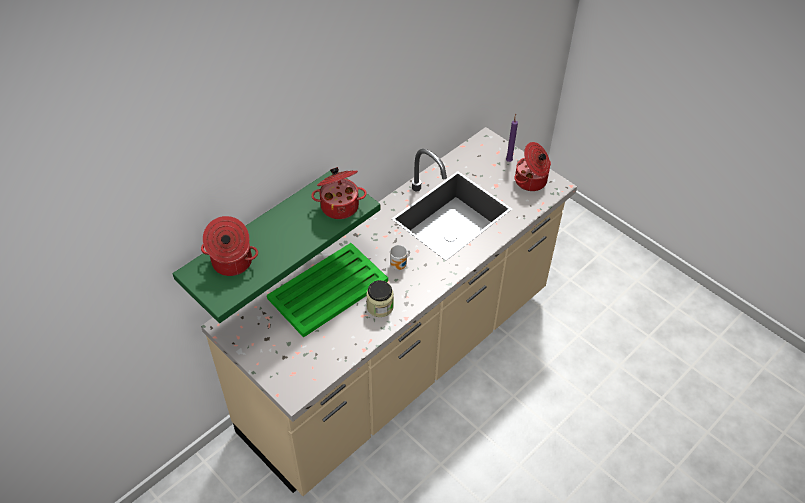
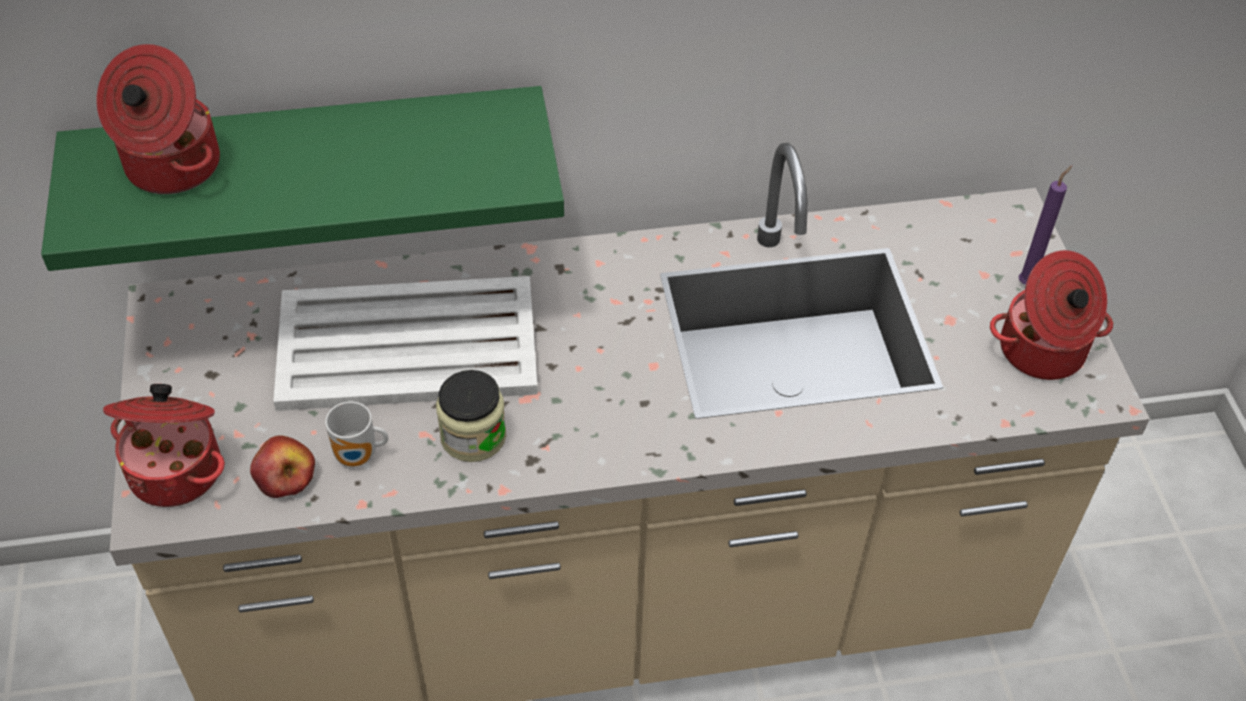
camera: 35 degrees right, 0 degrees up
(327, 290) = (405, 345): green tray -> white tray
(328, 356) = (285, 475): none -> apple
(339, 205) = (478, 163): cooking pot -> cooking pot (178, 469)
(400, 266) = (589, 377): mug -> mug (359, 457)

